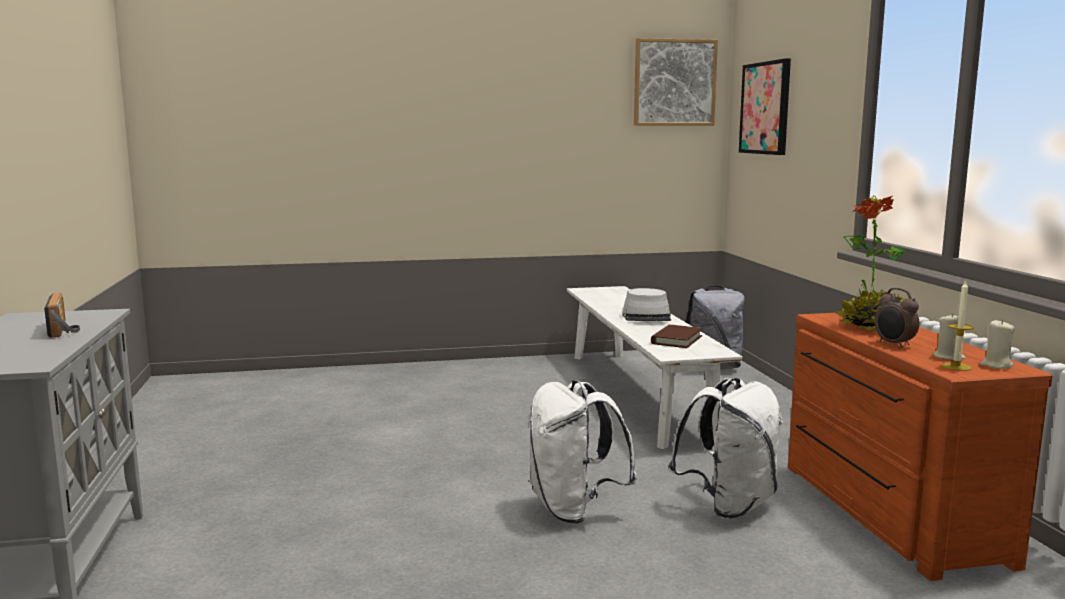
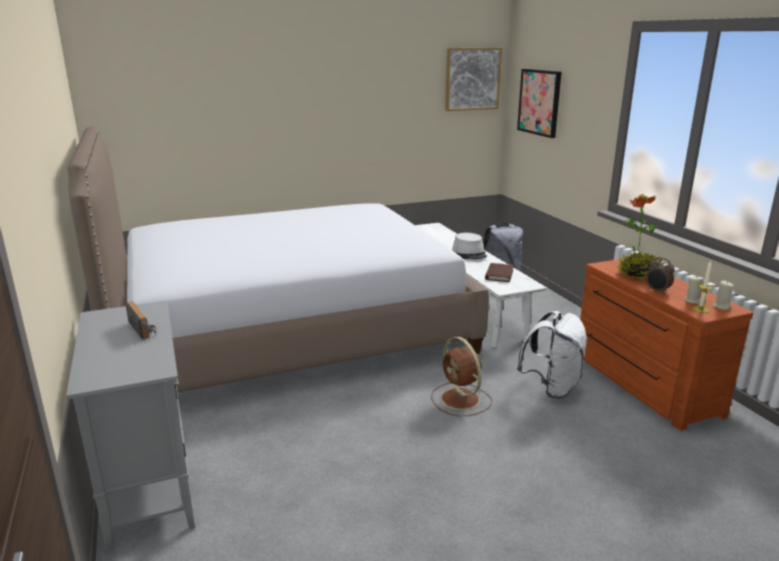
camera: 10 degrees left, 10 degrees up
(365, 411) = (286, 331): none -> bed
(574, 510) = (461, 400): white backpack -> brown fan

